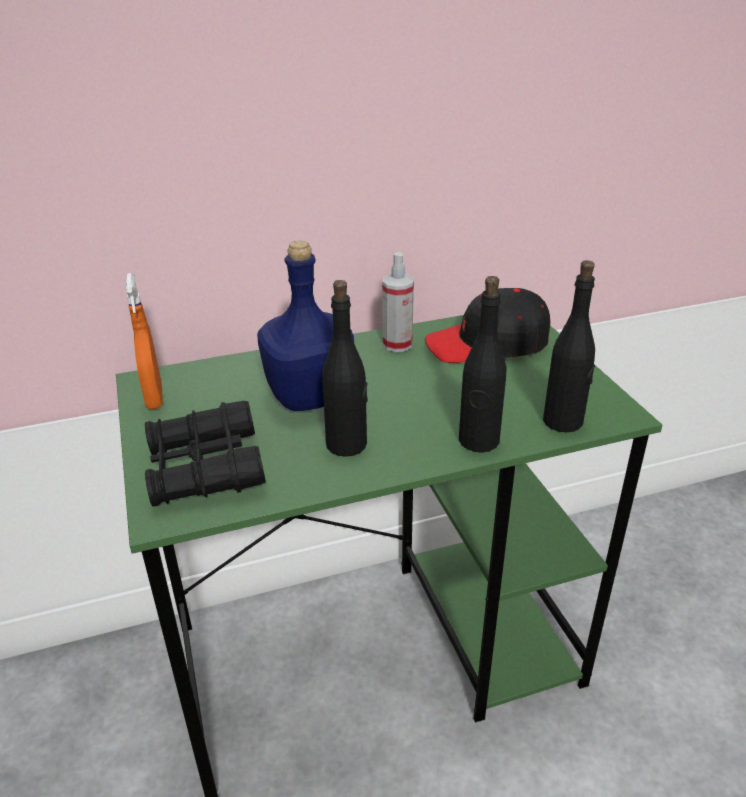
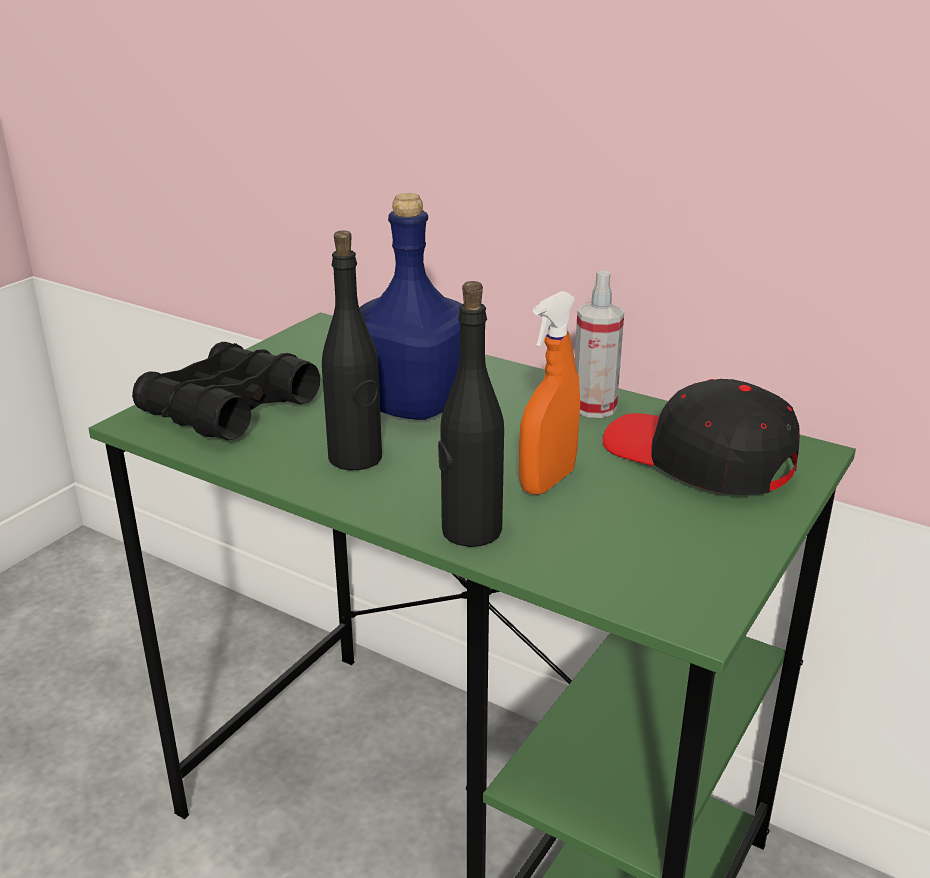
camera: 50 degrees right, 5 degrees down
(154, 398) = (304, 342): orange spray bottle -> orange spray bottle (547, 481)
(563, 421) = (601, 575): black bottle -> none

